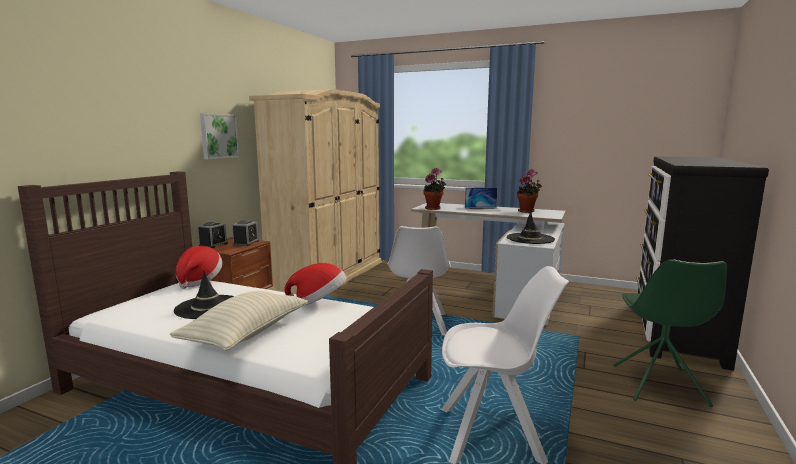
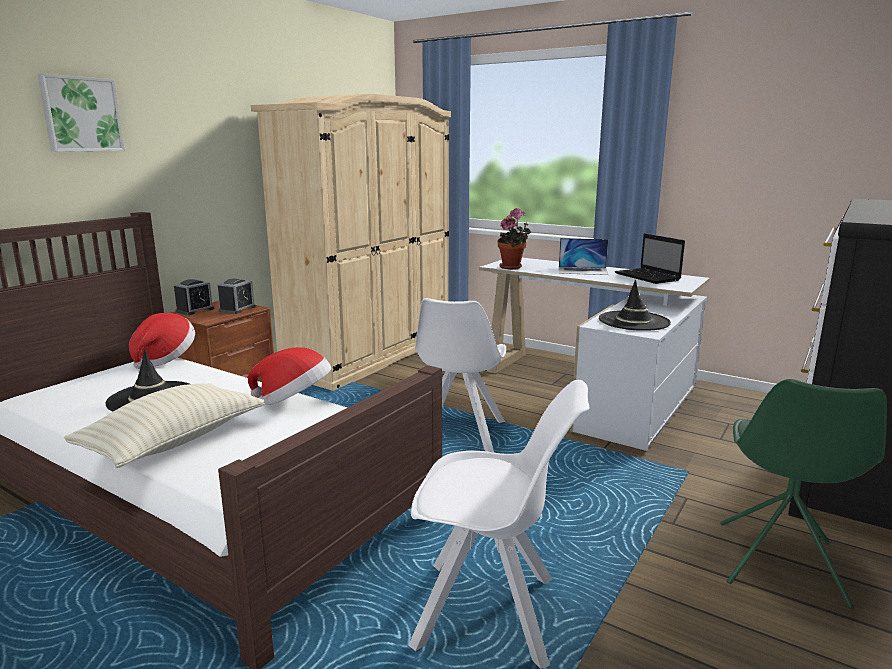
camera: 10 degrees right, 5 degrees up
(218, 136) = (205, 162): picture -> picture (81, 114)
(527, 211) = (648, 277): potted plant -> laptop

